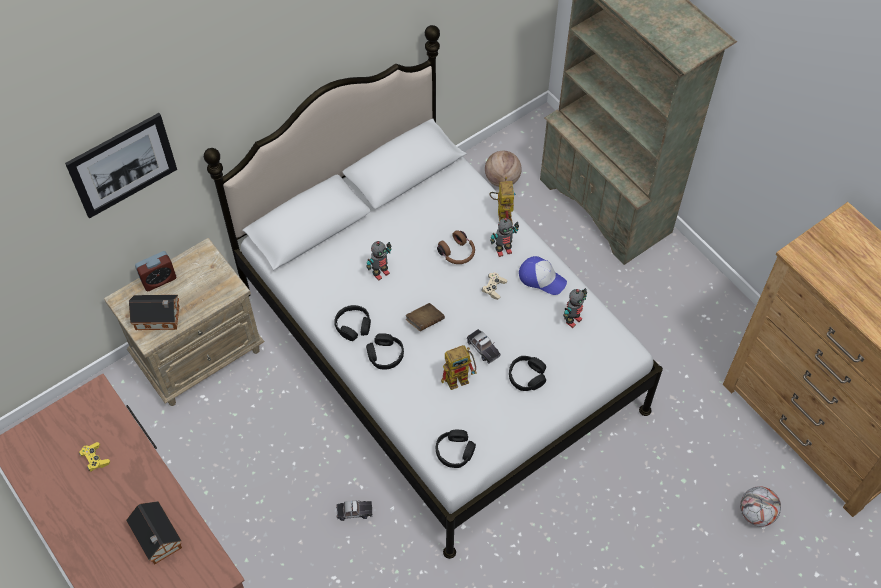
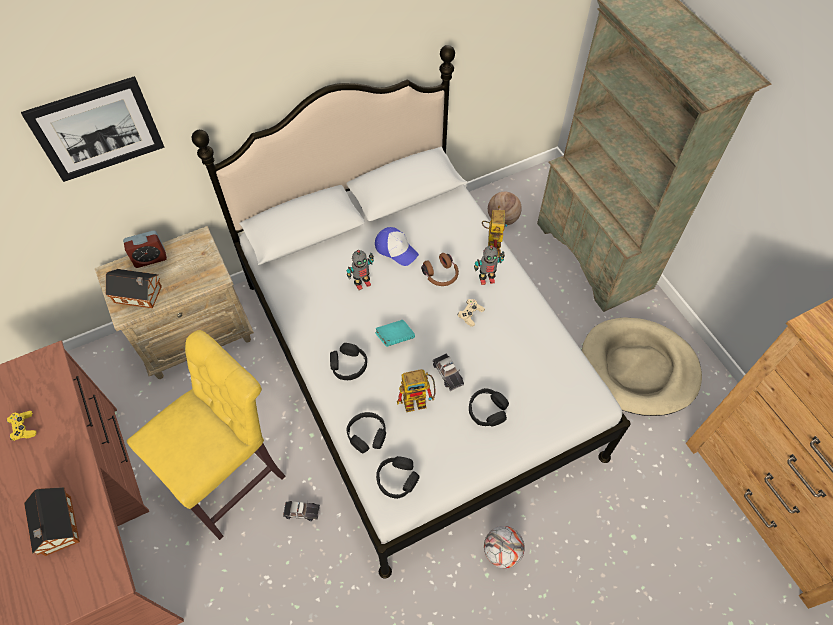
camera: 10 degrees right, 0 degrees up
(277, 490) = (234, 477): none -> yellow stool
(353, 326) = (324, 331): black headphones -> black headphones (367, 435)
(425, 321) = (395, 337): brown book -> turquoise book
(541, 278) = (520, 312): cap -> cap (396, 249)
(572, 320) = (544, 359): toy robot -> none
(667, 318) = (638, 369): none -> beige dog bed
(756, 513) = (705, 586): football -> football (502, 551)

